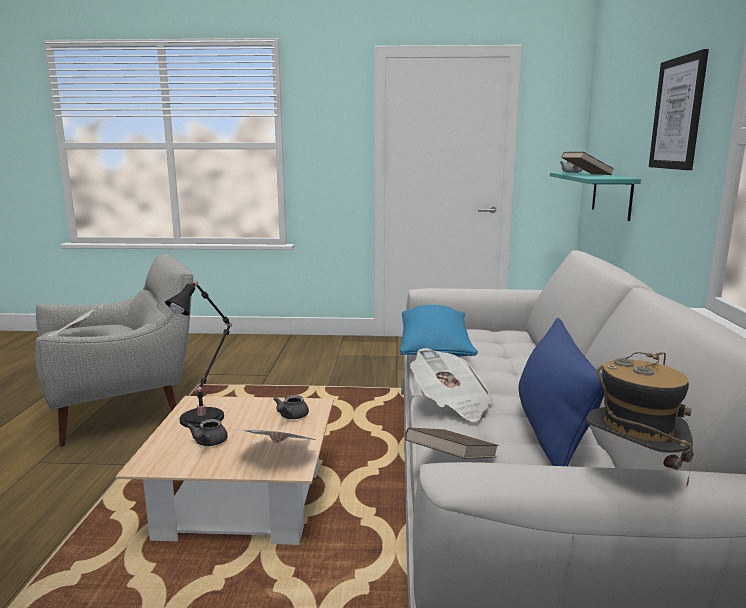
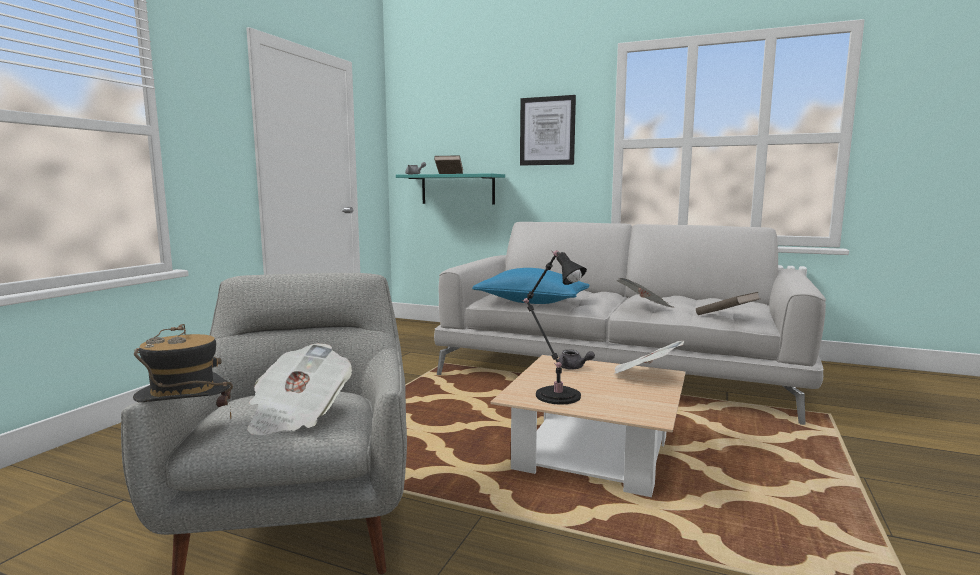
camera: 70 degrees left, 5 degrees down
(208, 443) = (615, 395): grey teapot -> none
(552, 430) = (681, 301): blue pillow -> none
(632, 473) = (792, 276): hat -> hat (187, 430)

